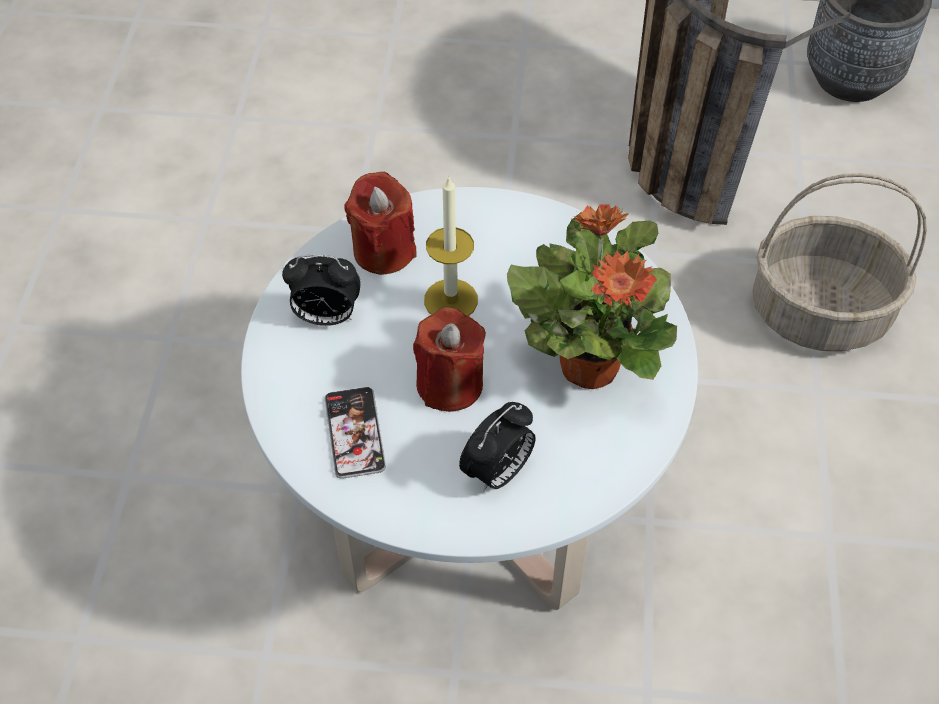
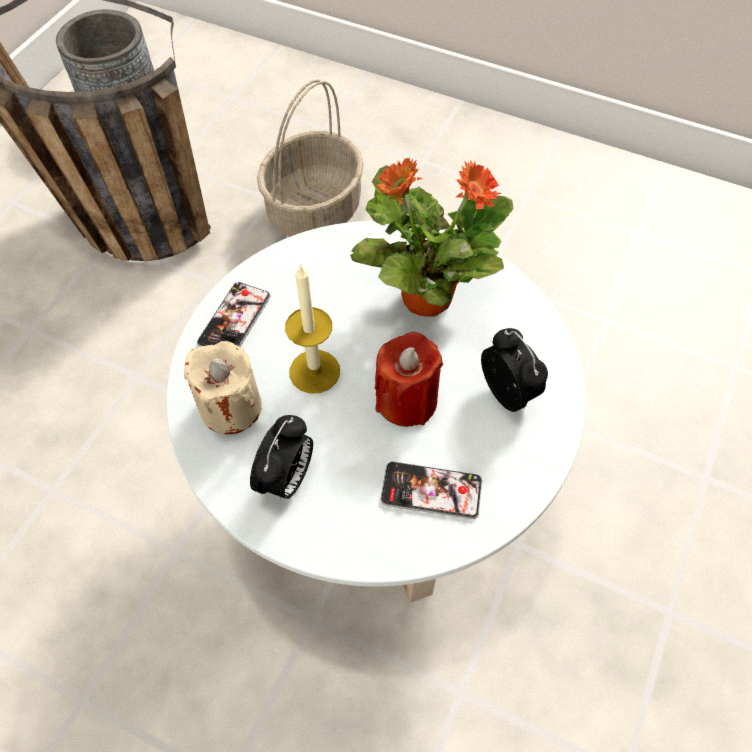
camera: 70 degrees left, 5 degrees up
(383, 251) = (231, 407): red candle -> beige candle
(482, 219) = (234, 320): none -> phone

